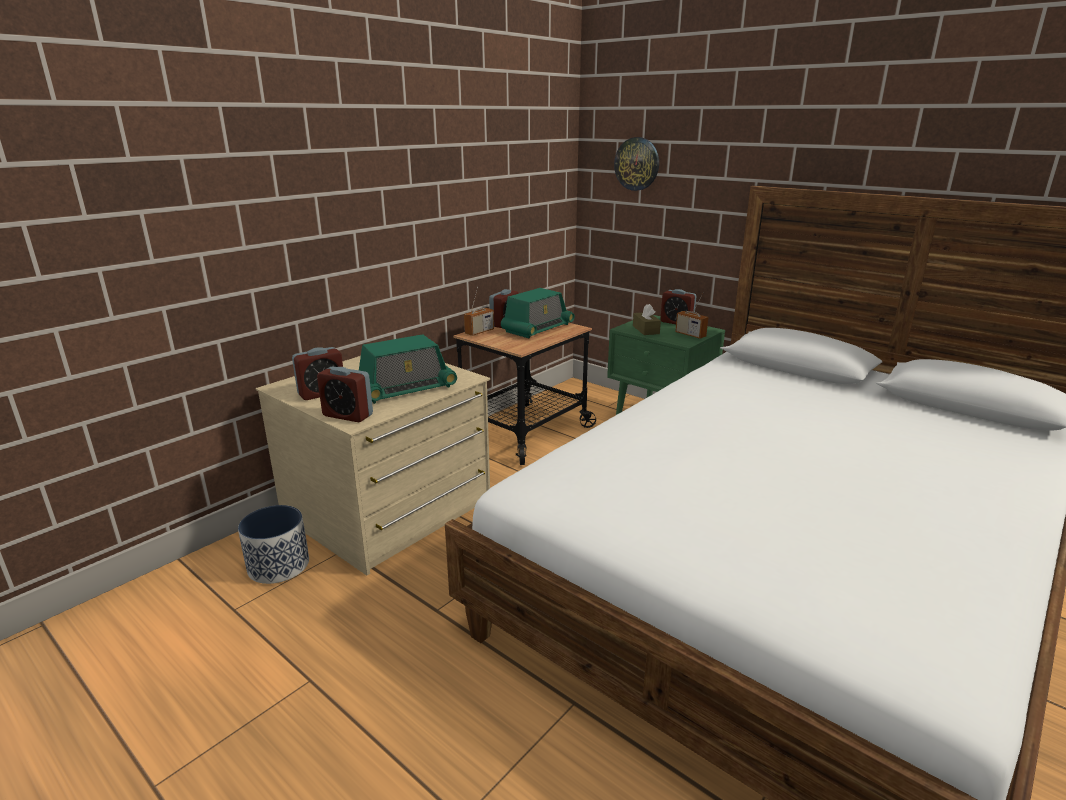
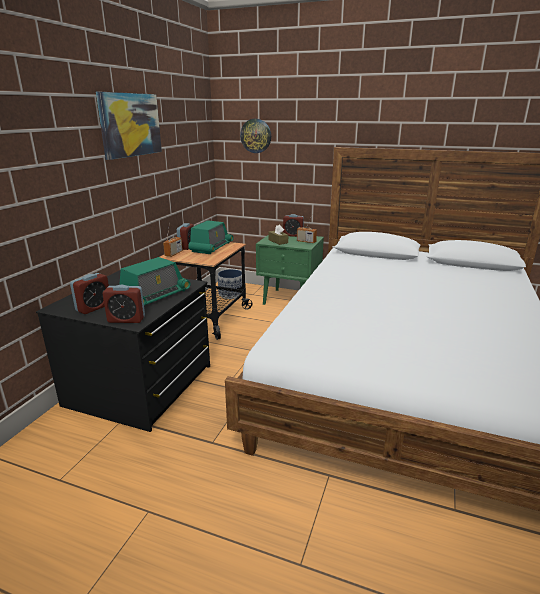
camera: 20 degrees left, 0 degrees up
(278, 566) = (78, 441): planter -> planter (230, 294)
(389, 510) = (142, 385): beige dresser -> black dresser
(428, 146) = (130, 125): none -> picture

